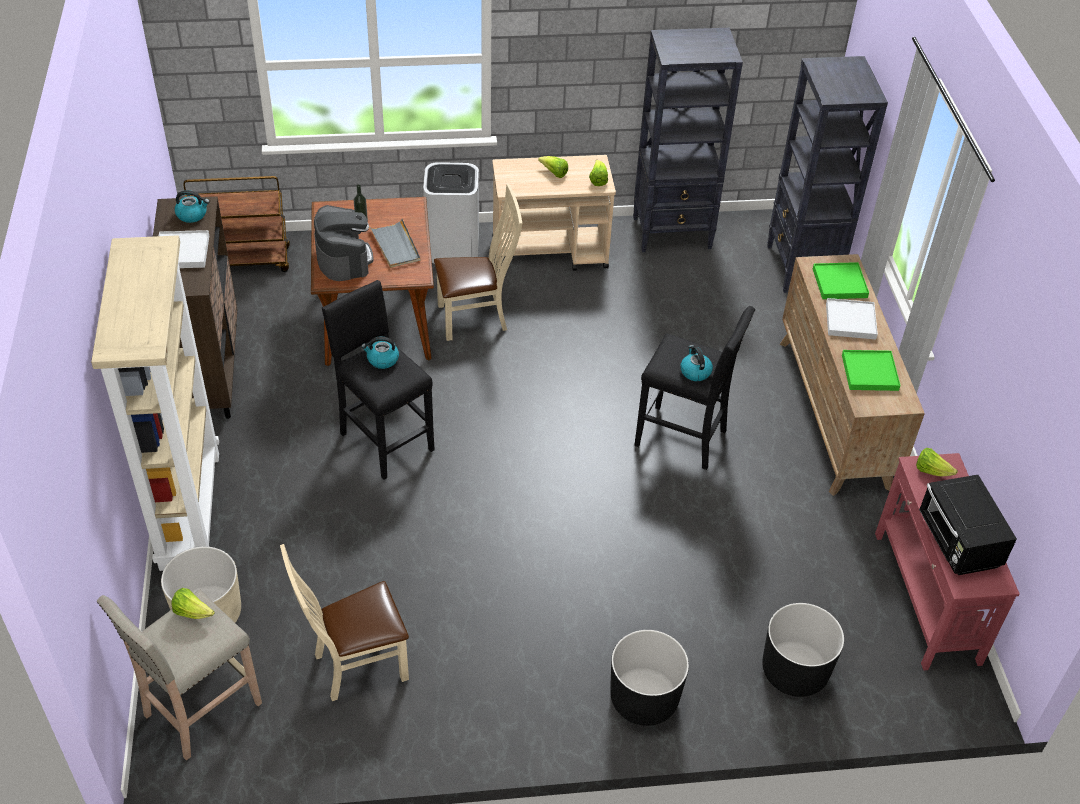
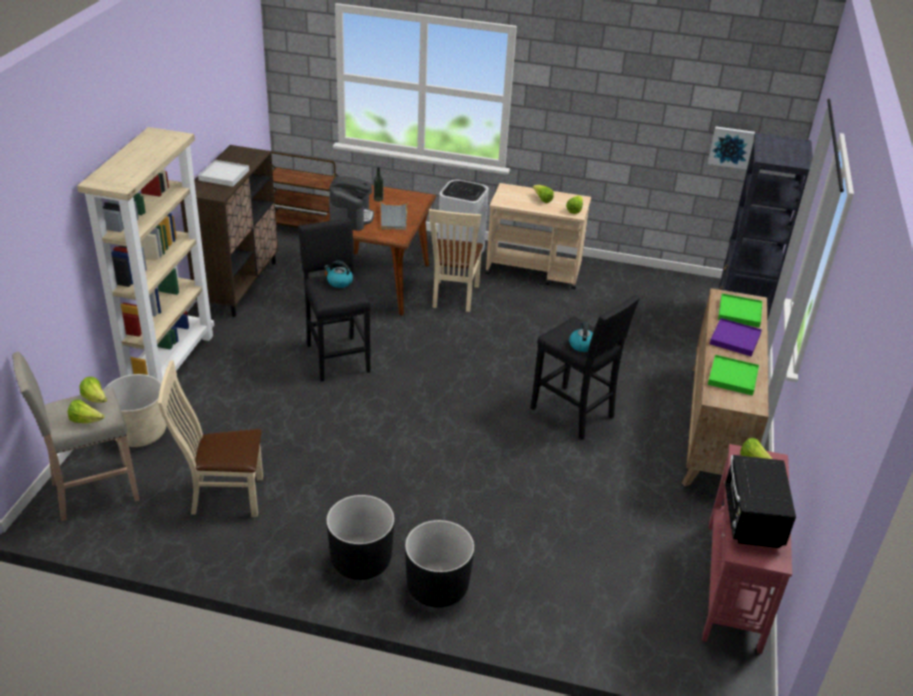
camera: 20 degrees right, 10 degrees down
(192, 215) = (246, 157): kettle -> none
(200, 645) = (86, 420): none -> lettuce
(477, 318) = (453, 298): beige chair -> beige chair turned 90 degrees clockwise
(673, 233) = (640, 278): black bookcase -> none
(761, 67) = (731, 147): none -> picture
(794, 671) = (581, 605): black planter -> black planter (361, 560)
(850, 321) = (734, 339): white tray -> purple tray

